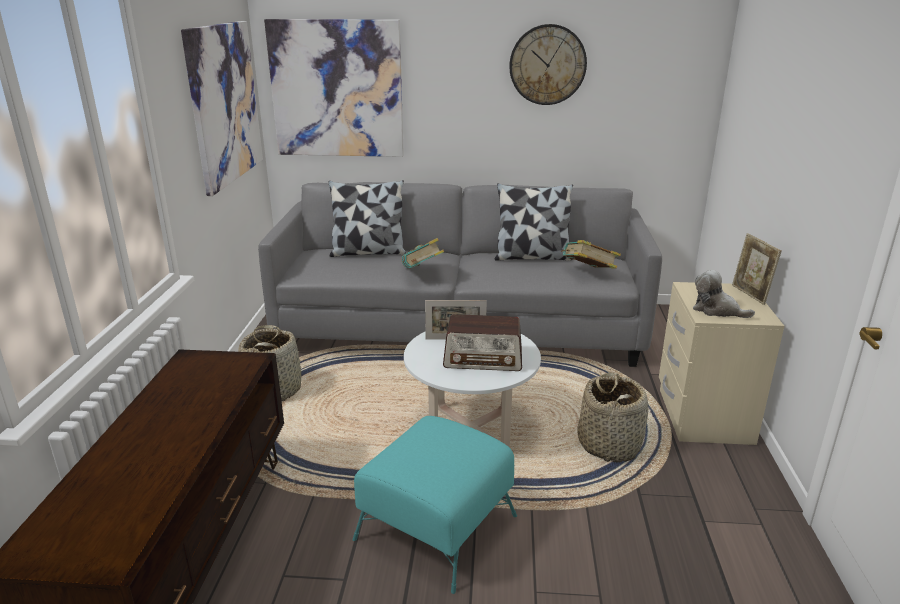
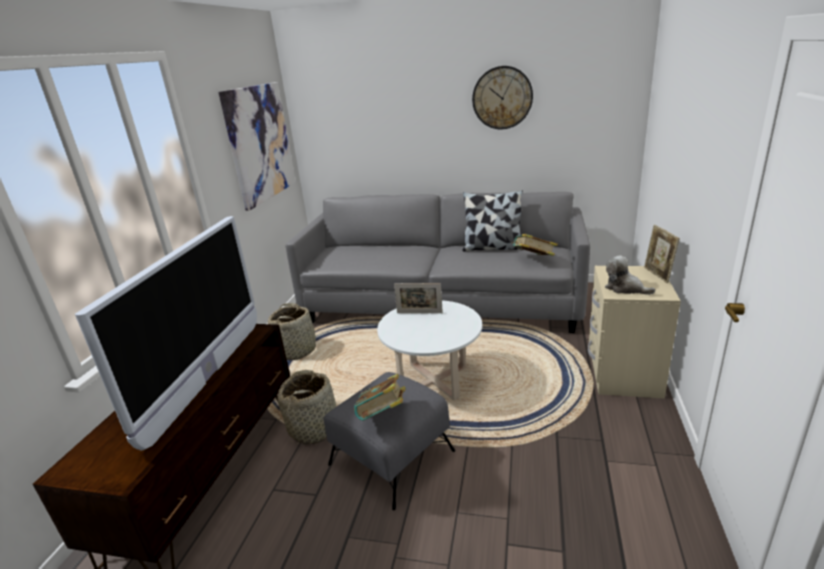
camera: 10 degrees right, 0 degrees up
(197, 424) = (208, 377): none -> television
(337, 89) = (346, 127): picture -> none
(368, 252) = (370, 247): pillow -> none
(423, 272) = (405, 261): book -> book (383, 416)
(437, 527) = (392, 457): turquoise ottoman -> grey ottoman
(483, 359) = (436, 328): radio -> none
(609, 444) = (540, 396): basket -> basket (314, 428)

